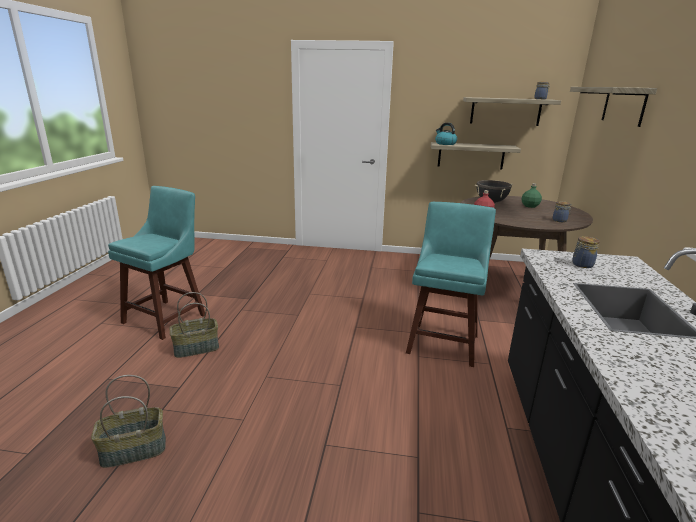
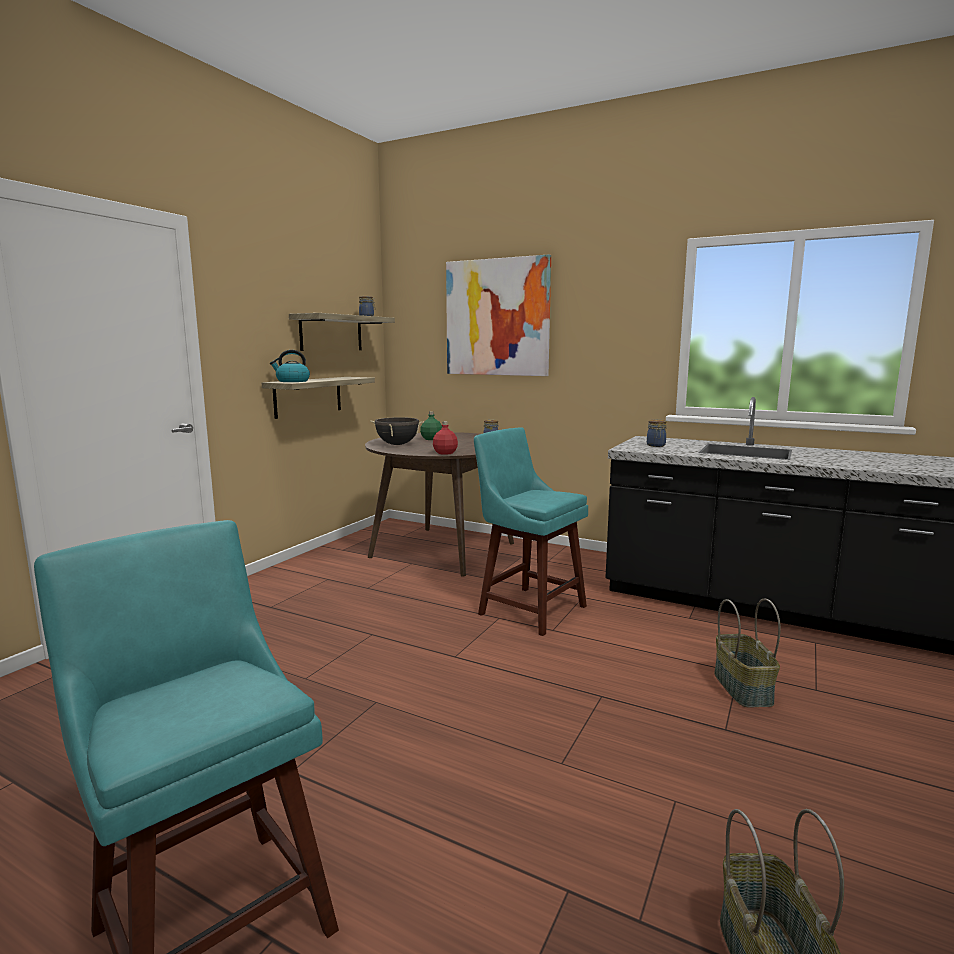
camera: 70 degrees left, 10 degrees down
(196, 349) = (423, 858): basket -> basket (744, 688)
(623, 105) = (497, 317): shelf -> picture

